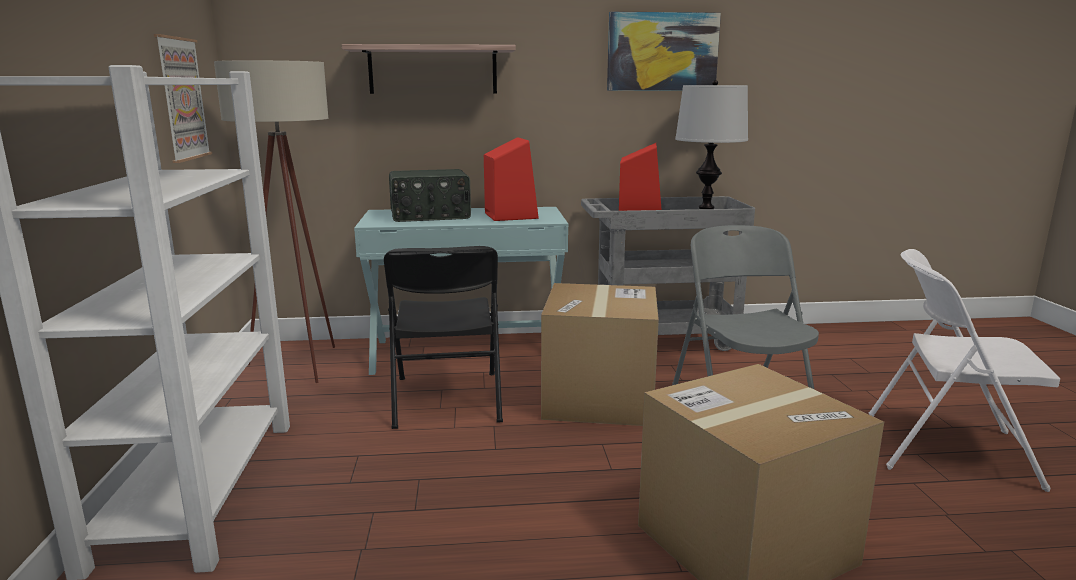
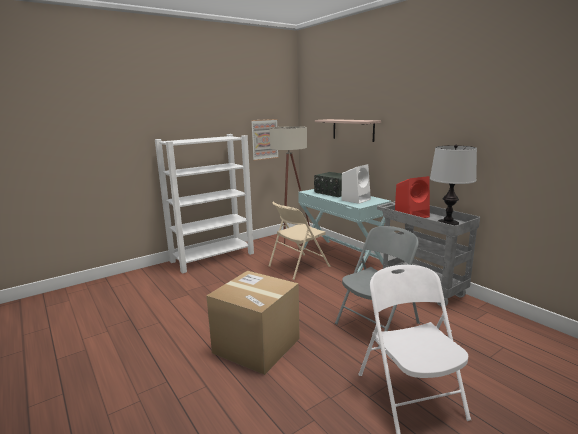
camera: 60 degrees right, 0 degrees up
(447, 399) = (299, 266): black chair -> beige chair
(510, 215) = (356, 199): red speaker -> white speaker
(599, 398) = (337, 291): cardboard box -> none
(662, 52) = (449, 124): picture -> none

